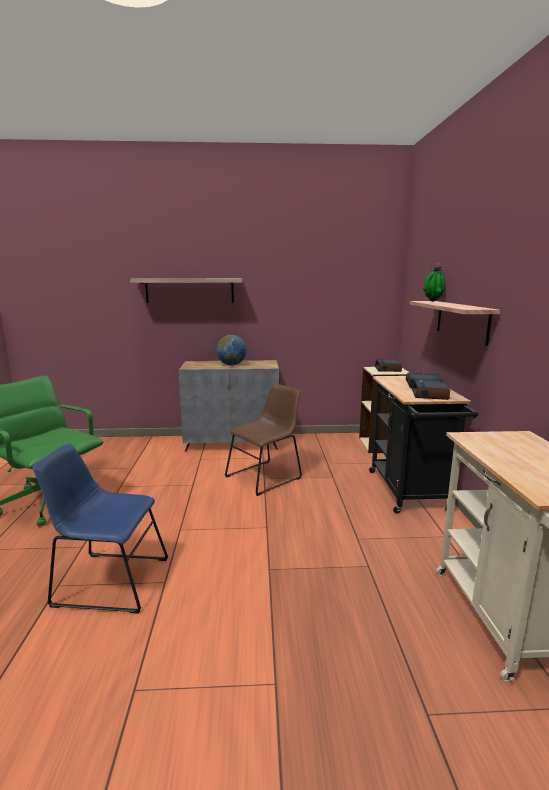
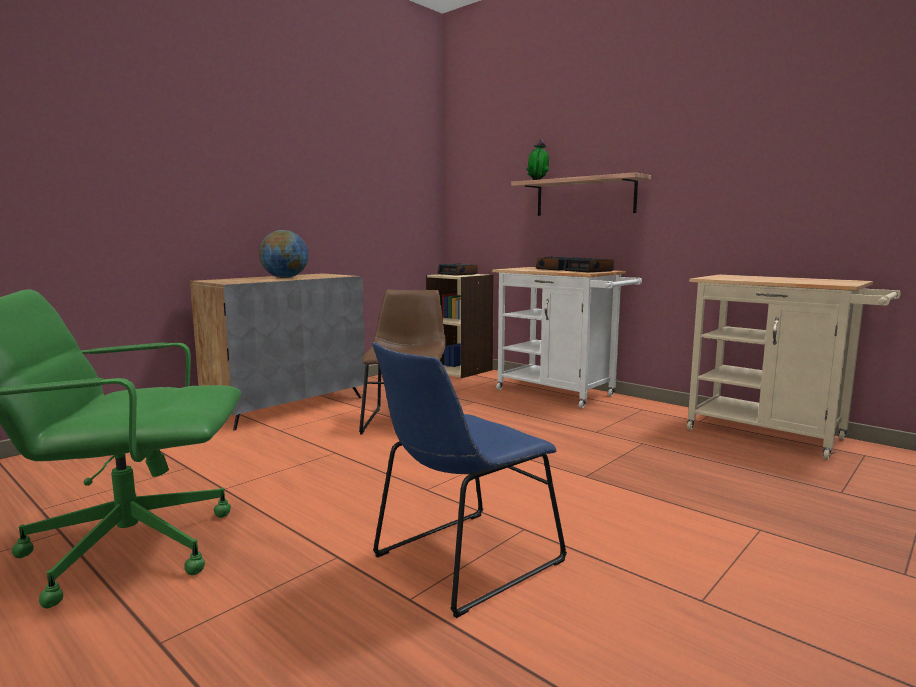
camera: 45 degrees left, 5 degrees down
(189, 290) = (190, 158): shelf -> none
(410, 493) = (561, 394): black cart -> white cart

